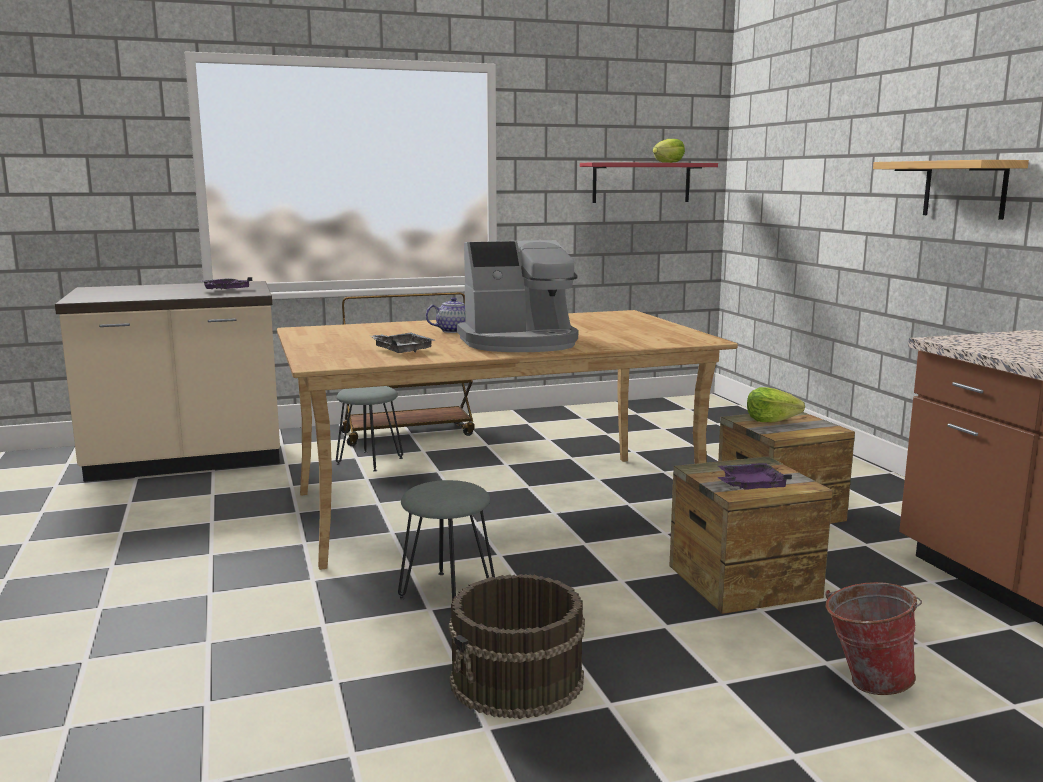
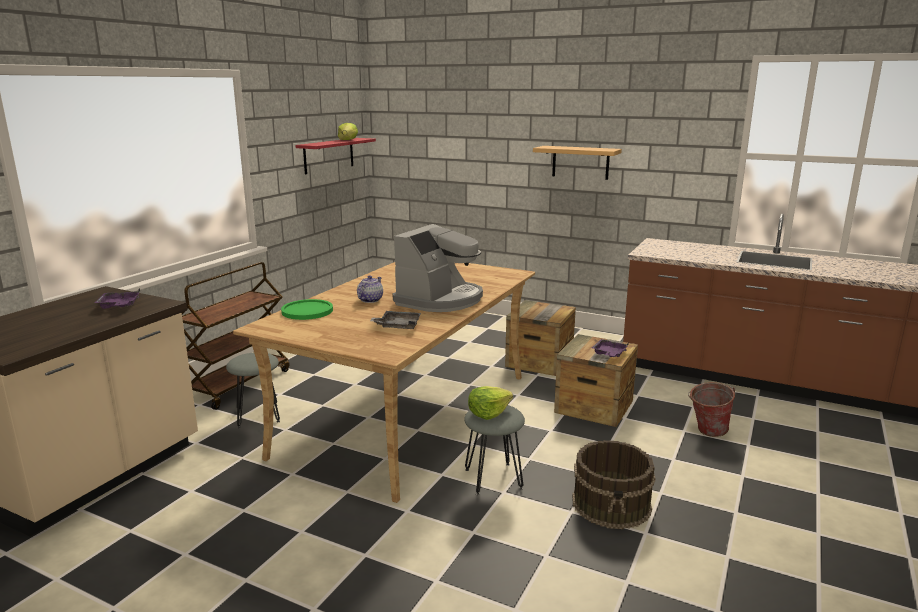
camera: 45 degrees left, 5 degrees up
(373, 327) = (307, 311): none -> green plate
(771, 420) = (532, 311): lettuce -> lettuce (488, 413)

